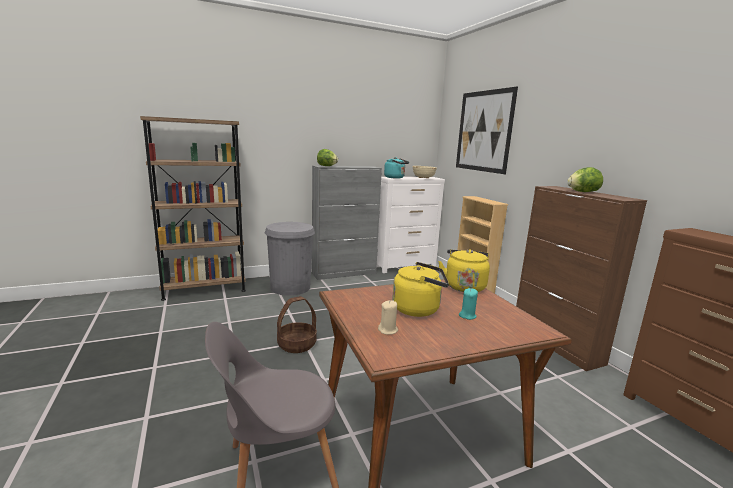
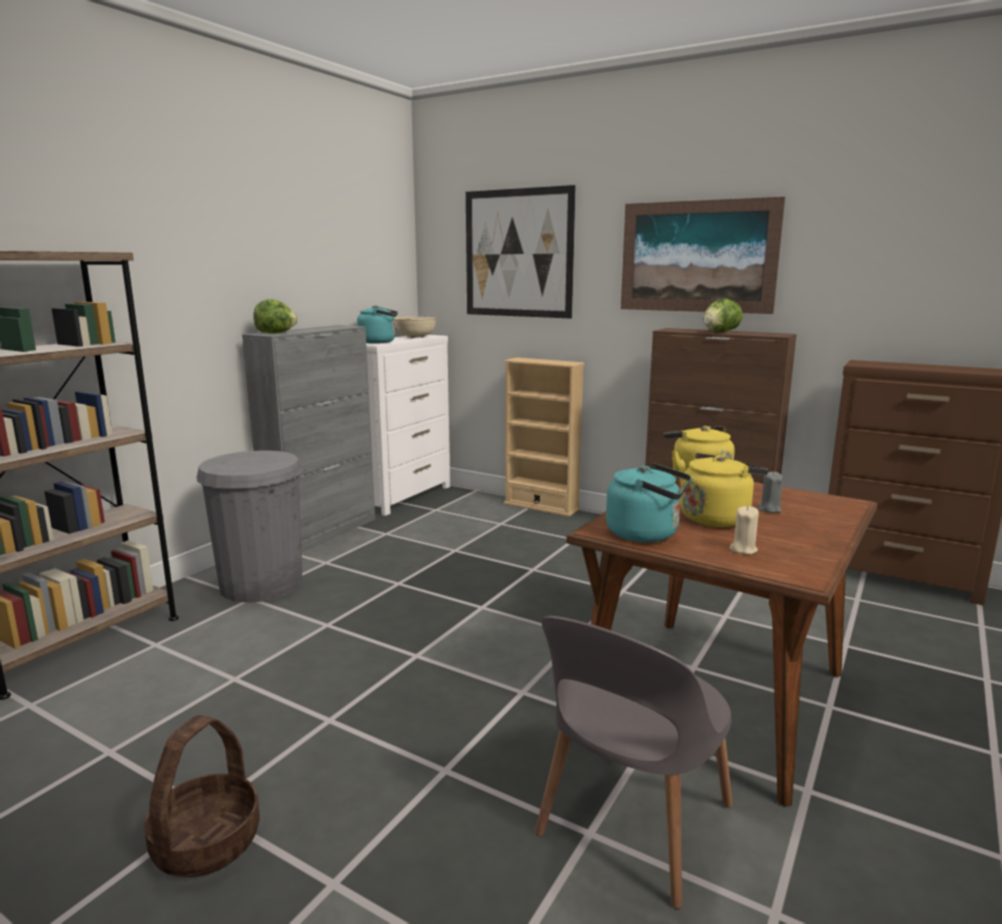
camera: 35 degrees left, 0 degrees up
(297, 344) = (411, 664): basket -> basket (206, 842)
(356, 304) = (647, 534): none -> turquoise kettle
(467, 316) = (769, 509): turquoise candle -> grey candle
(584, 135) = (697, 257): none -> picture

